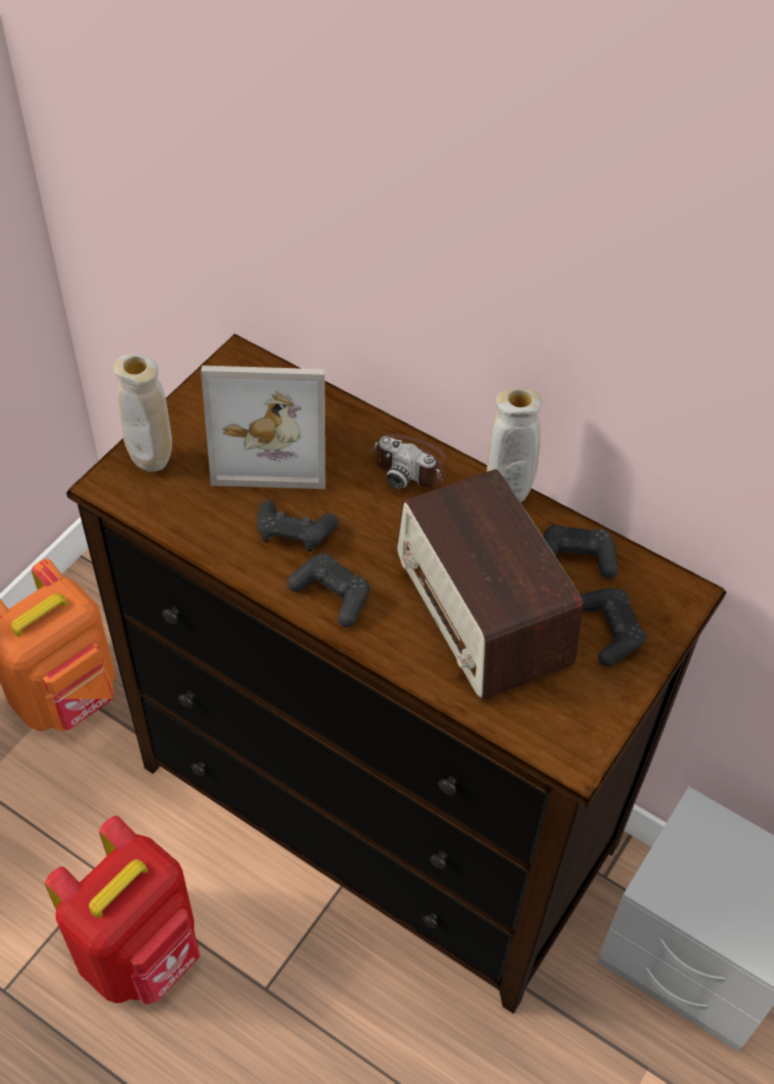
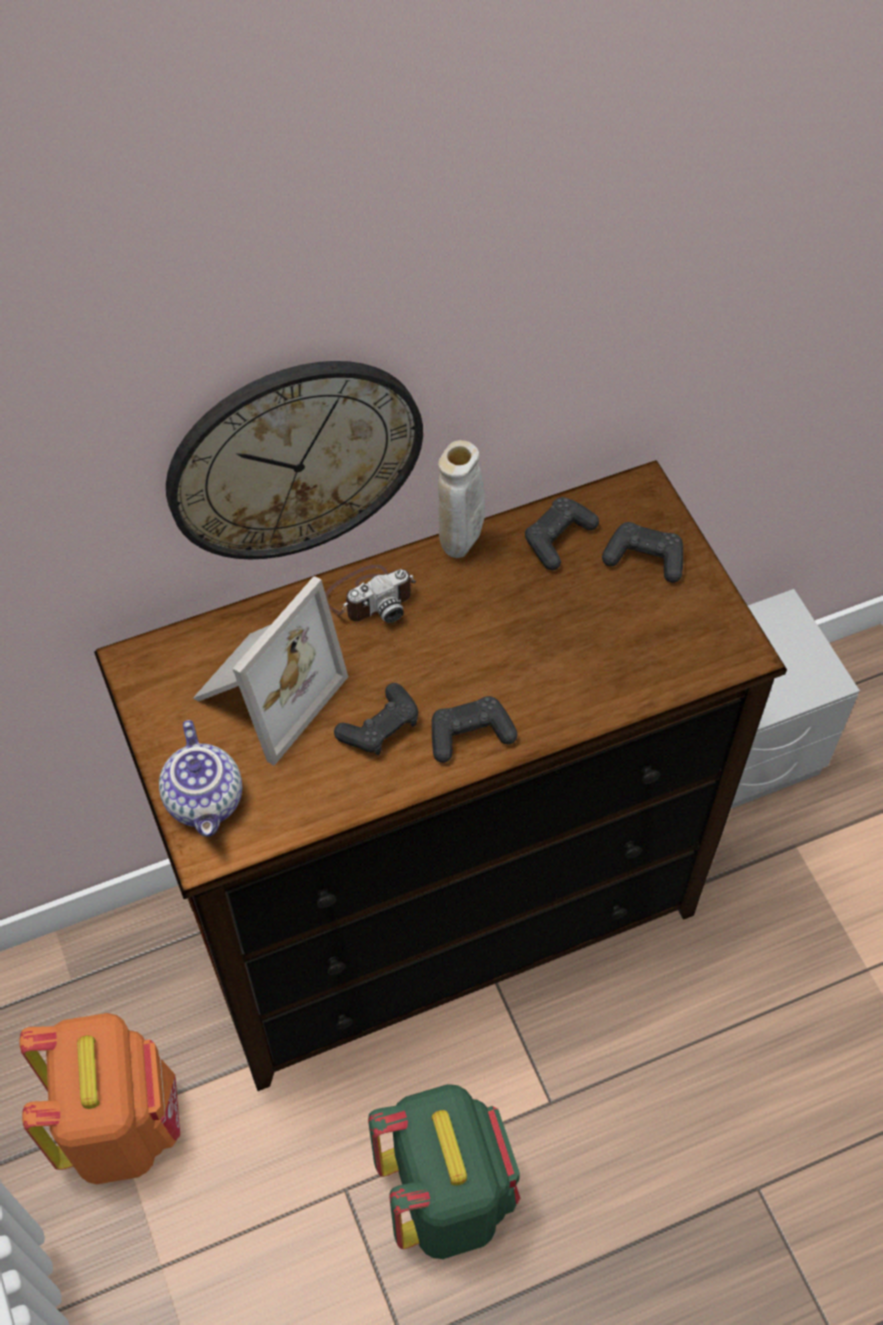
camera: 55 degrees left, 5 degrees up
(141, 952) = (447, 1194): red backpack -> green backpack
(152, 462) = (207, 800): beige vase -> teapot
(416, 298) = (294, 459): none -> wall clock
(483, 609) = (563, 632): radio -> none

